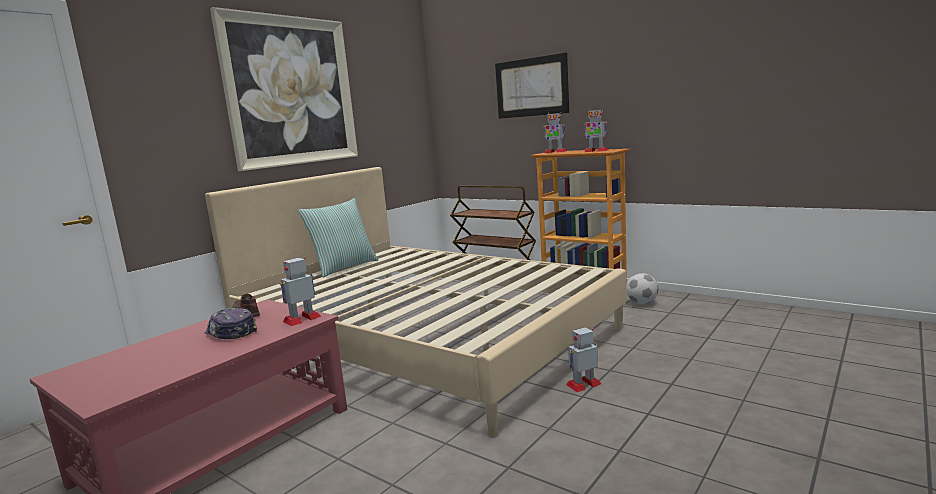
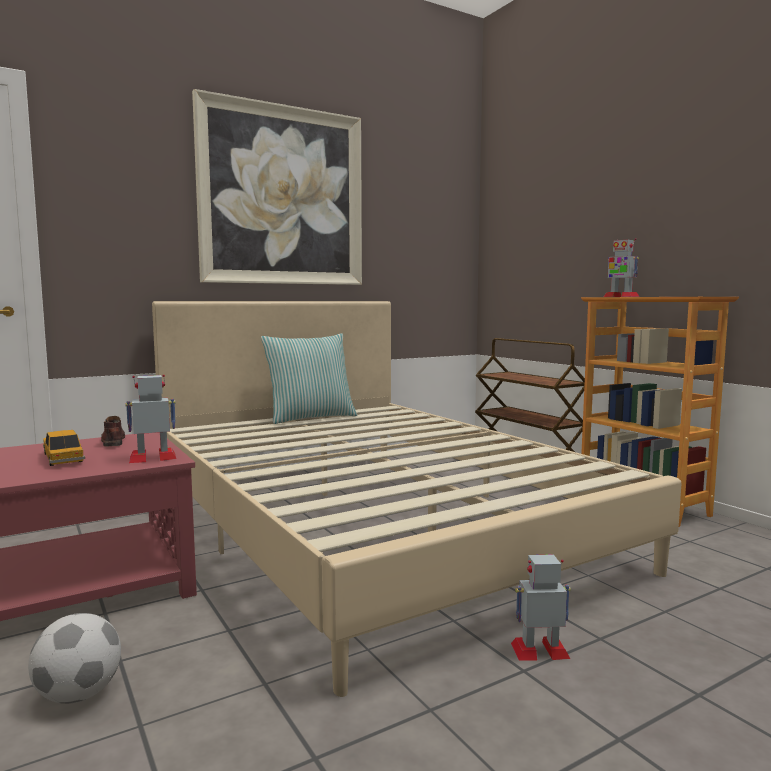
camera: 20 degrees right, 5 degrees down
(230, 333) = (63, 458): cap -> toy car
(531, 87) = (603, 206): picture -> none
(596, 151) = (678, 296): toy robot -> none
(642, 303) = (725, 544): football -> football (78, 695)

